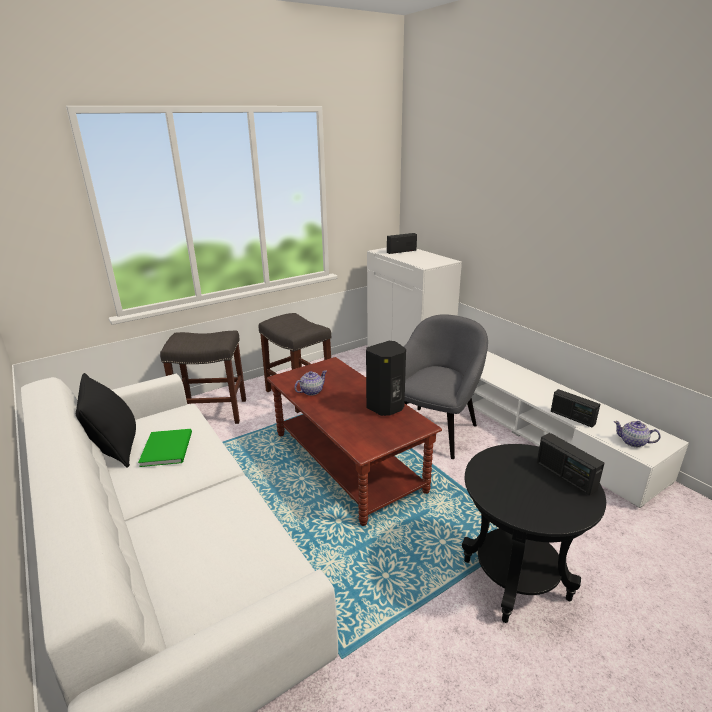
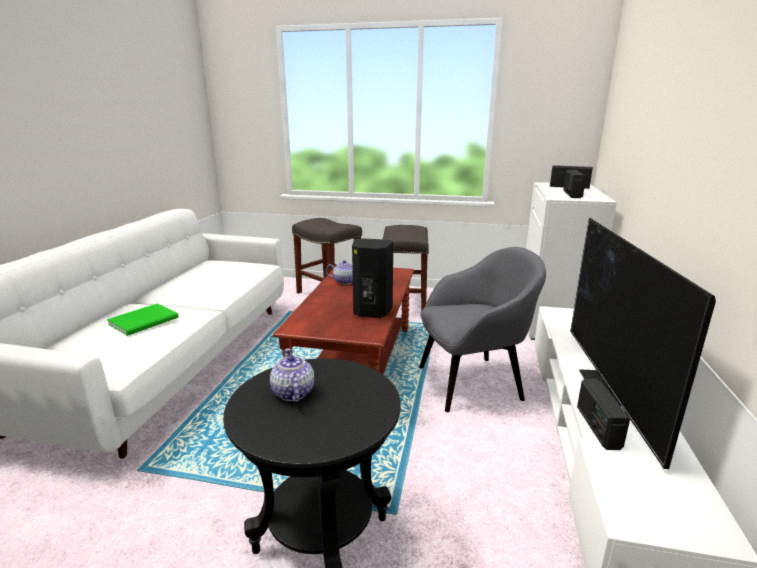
camera: 45 degrees right, 5 degrees down
(115, 448) = (195, 269): black pillow -> none
(168, 447) = (212, 277): green book -> green book (146, 320)
(542, 392) = (608, 388): none -> television
(565, 476) = (353, 416): radio -> radio (572, 194)
(633, 442) = (640, 498): teapot -> teapot (292, 393)

